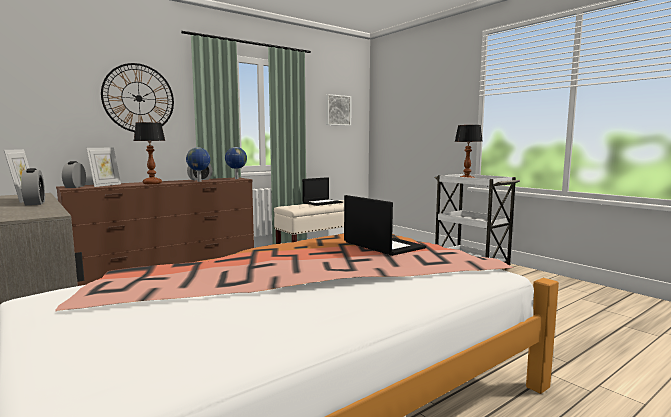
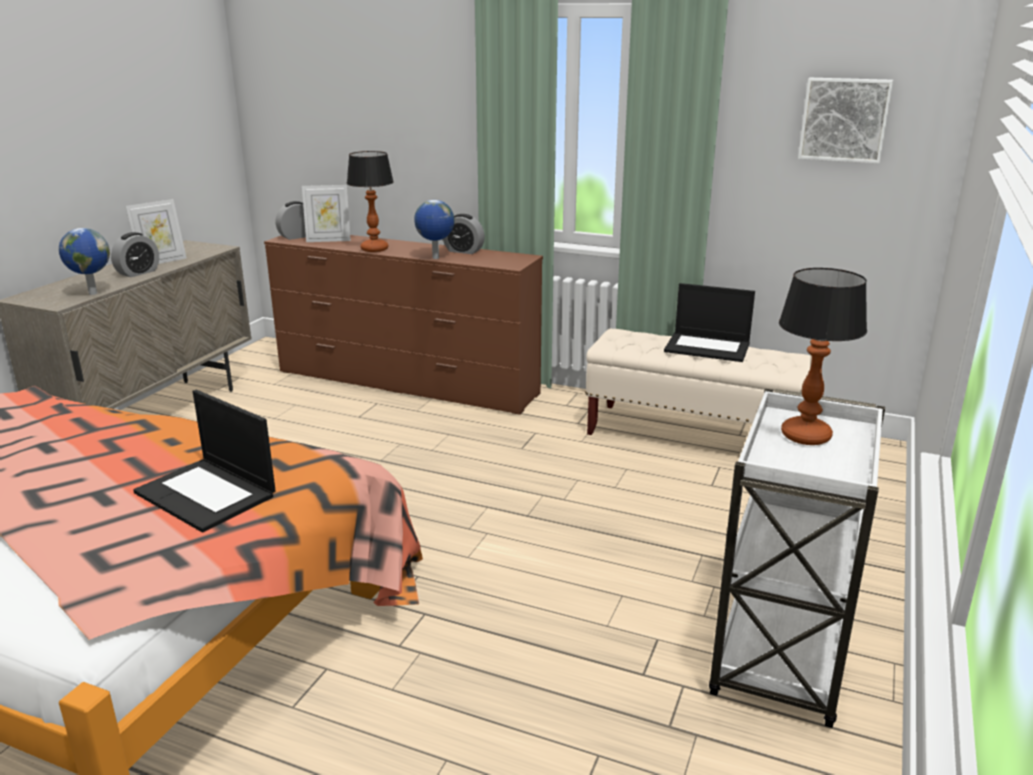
camera: 60 degrees right, 15 degrees up
(139, 98) = (409, 100): wall clock -> none
(236, 179) = (508, 262): globe -> globe (92, 293)
(382, 245) = (207, 494): laptop -> laptop turned 105 degrees clockwise

